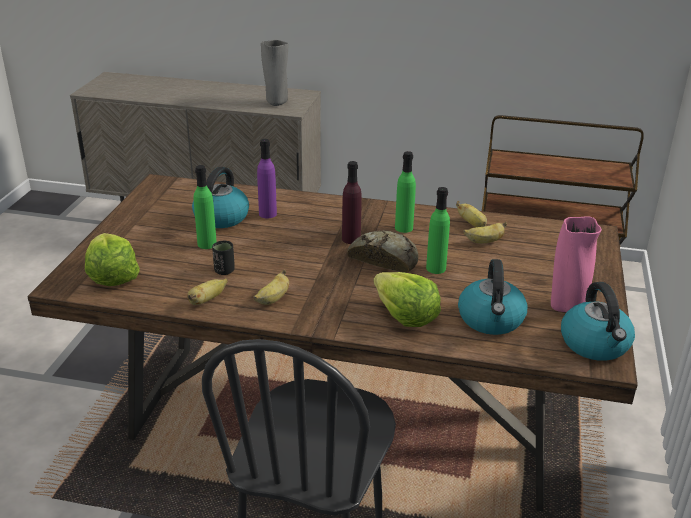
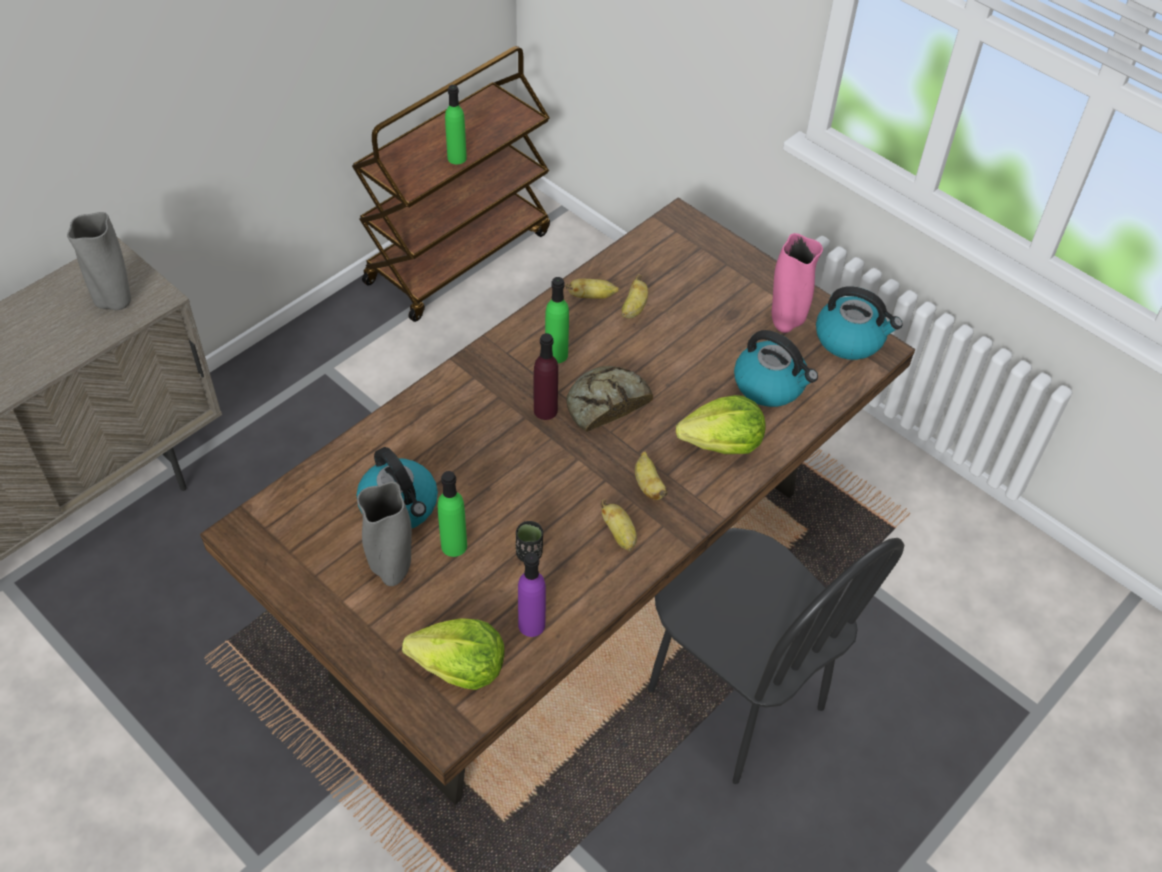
camera: 60 degrees left, 20 degrees up
(170, 231) = (392, 570): none -> grey vase
(207, 300) = (580, 594): banana -> banana (648, 485)
(267, 214) = (426, 457): purple bottle -> purple bottle (531, 625)
(436, 268) = (655, 374): green bottle -> green bottle (457, 158)

